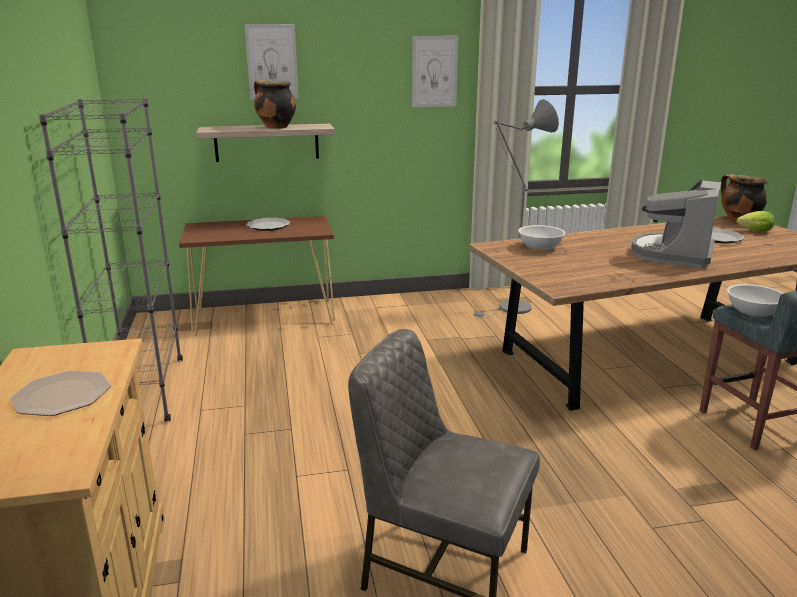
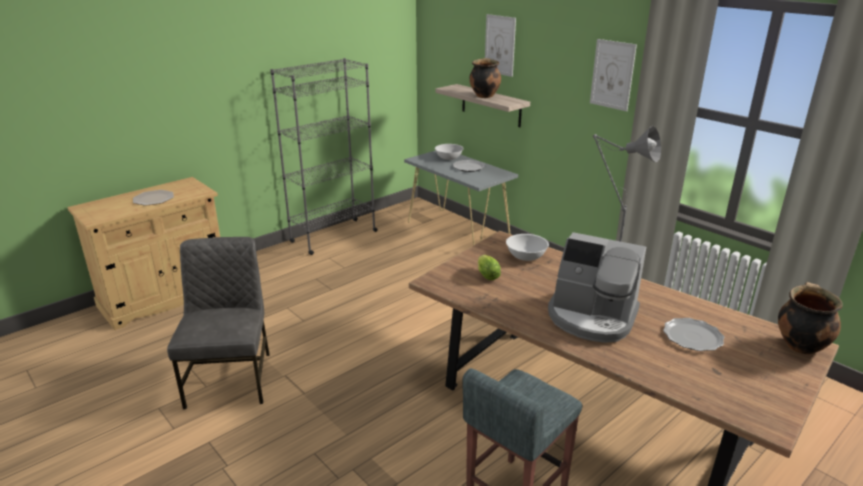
camera: 60 degrees right, 5 degrees up
(265, 317) = (458, 231): brown console table -> grey console table
(673, 254) = (591, 317): coffee machine -> coffee machine turned 150 degrees counterclockwise
(752, 231) = (761, 358): lettuce -> lettuce (486, 275)
(753, 312) = (517, 388): white bowl -> white bowl (449, 158)

